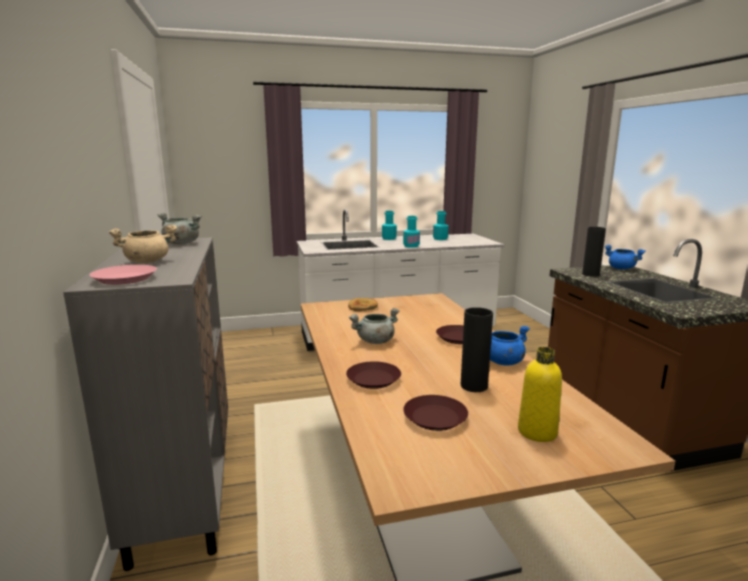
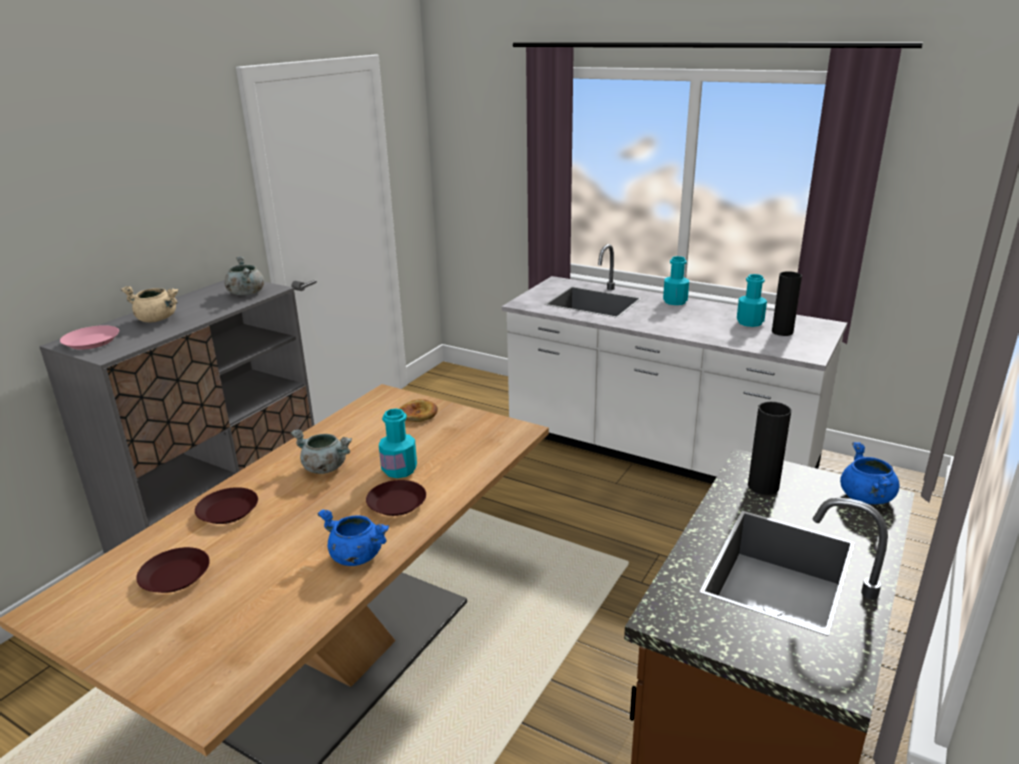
camera: 45 degrees right, 10 degrees up
(411, 246) = (663, 327): turquoise bottle -> turquoise bottle (399, 470)
(474, 386) = (269, 566): black vase -> black vase (782, 332)
(537, 432) = (194, 640): yellow bottle -> none

